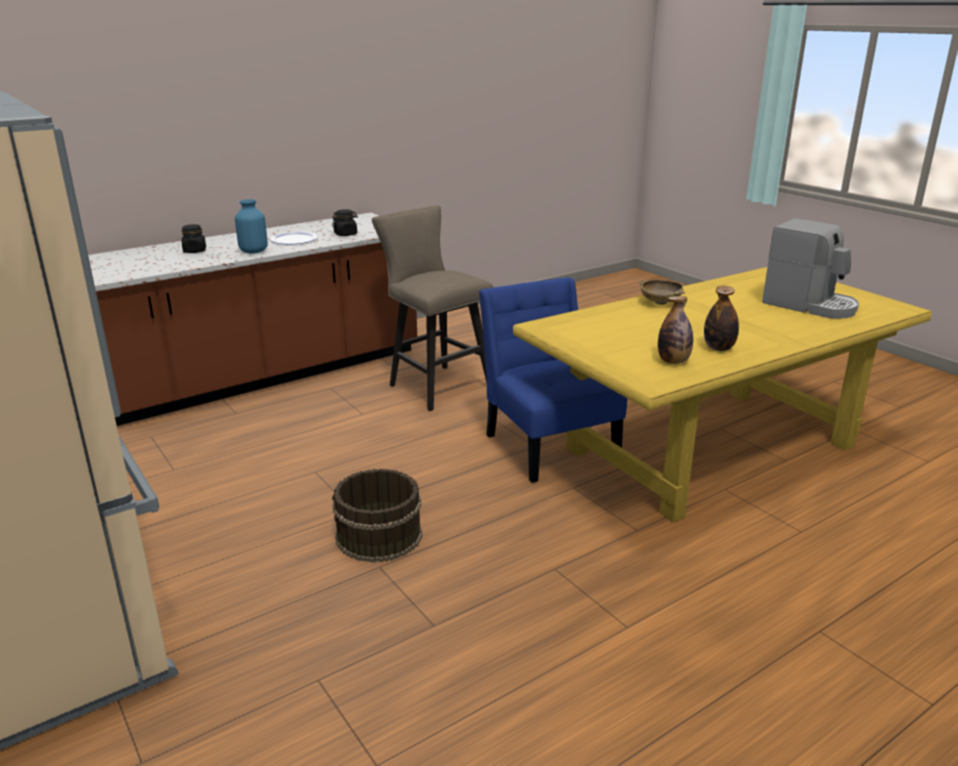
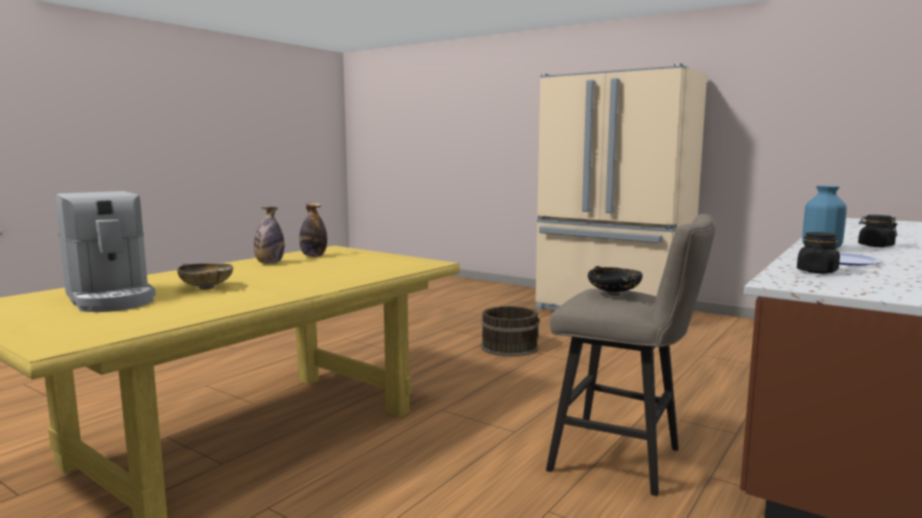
camera: 160 degrees right, 15 degrees down
(441, 276) = (613, 294): none -> black bowl
(548, 444) = (429, 413): blue chair -> none
(660, 303) = (312, 286): beige bowl -> beige bowl (207, 288)
(810, 305) = (111, 298): coffee machine -> coffee machine turned 150 degrees counterclockwise

